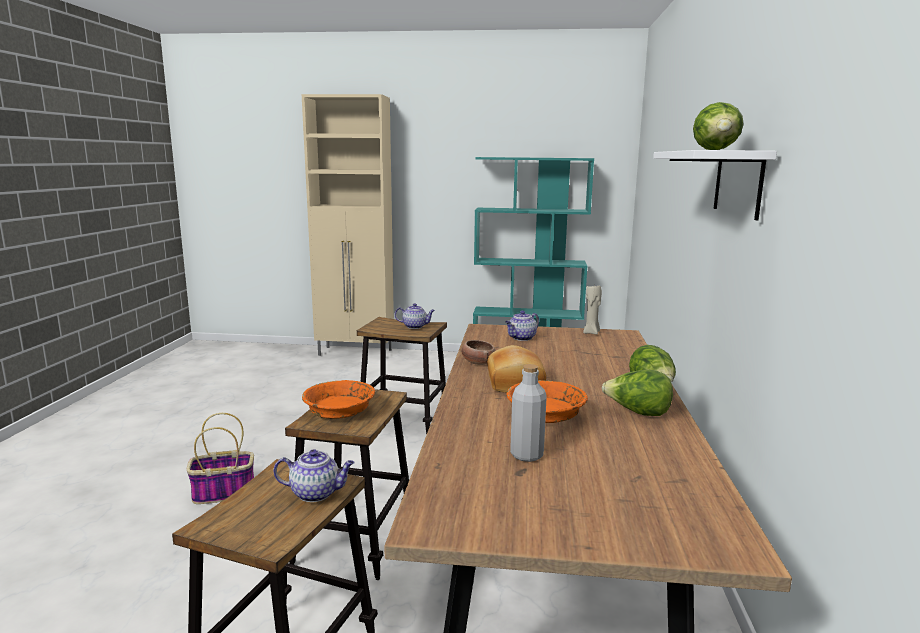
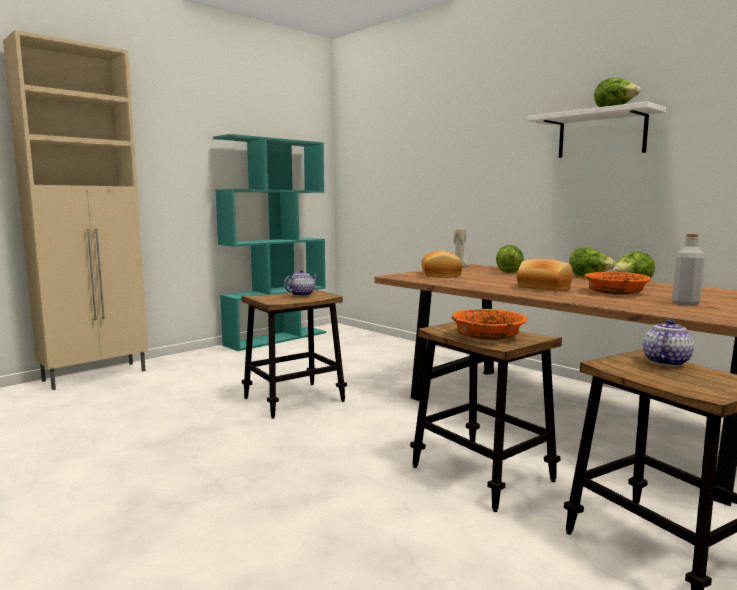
camera: 50 degrees left, 5 degrees down
(222, 493) = (299, 515): basket -> none
(478, 363) = (484, 286): bowl -> none
(521, 338) = (442, 275): teapot -> bread
(606, 353) = (509, 272): none -> lettuce

